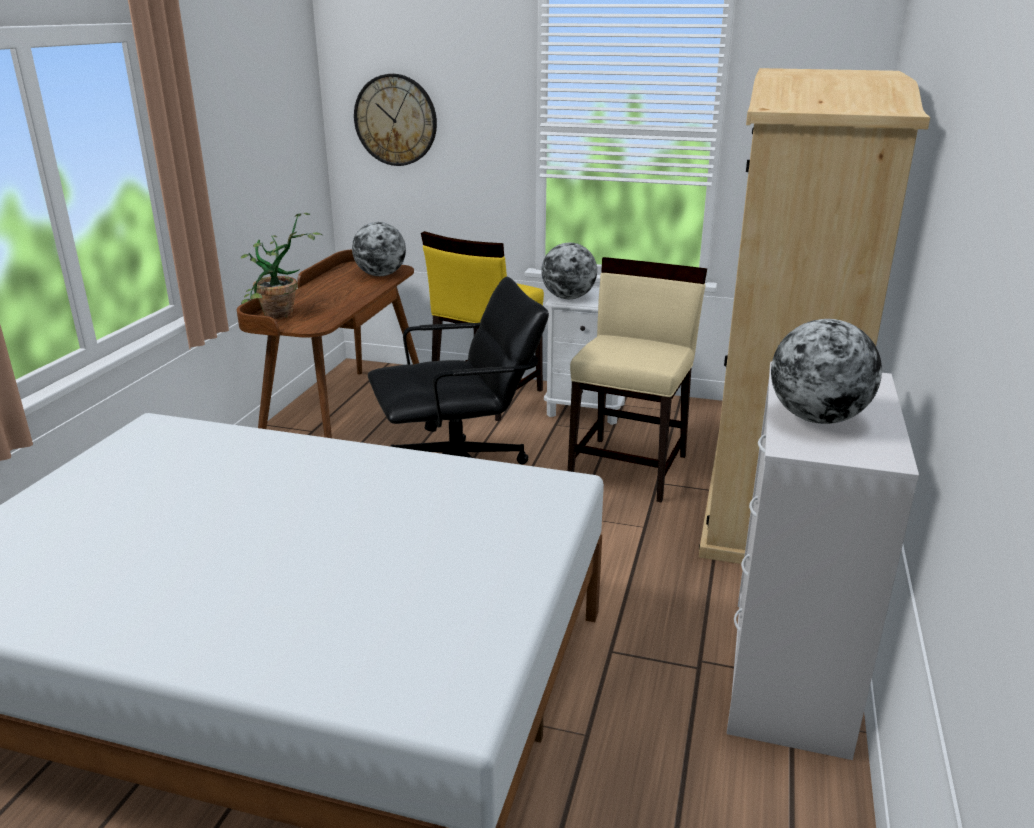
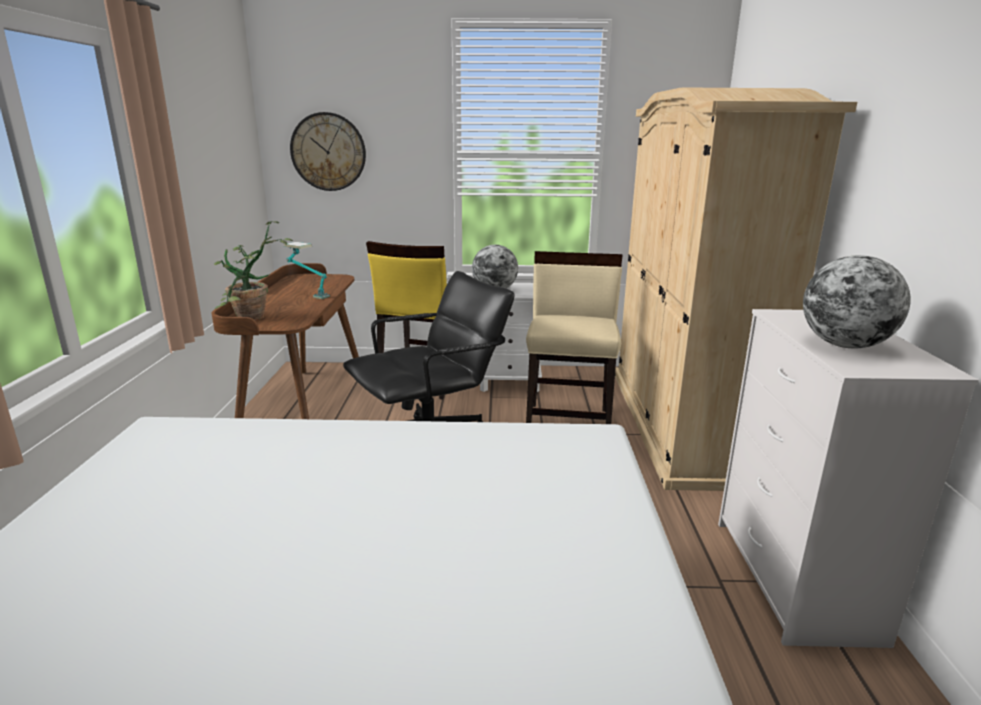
camera: 15 degrees left, 5 degrees down
(351, 289) = (308, 294): none -> table lamp
(381, 275) = (327, 282): globe -> none

